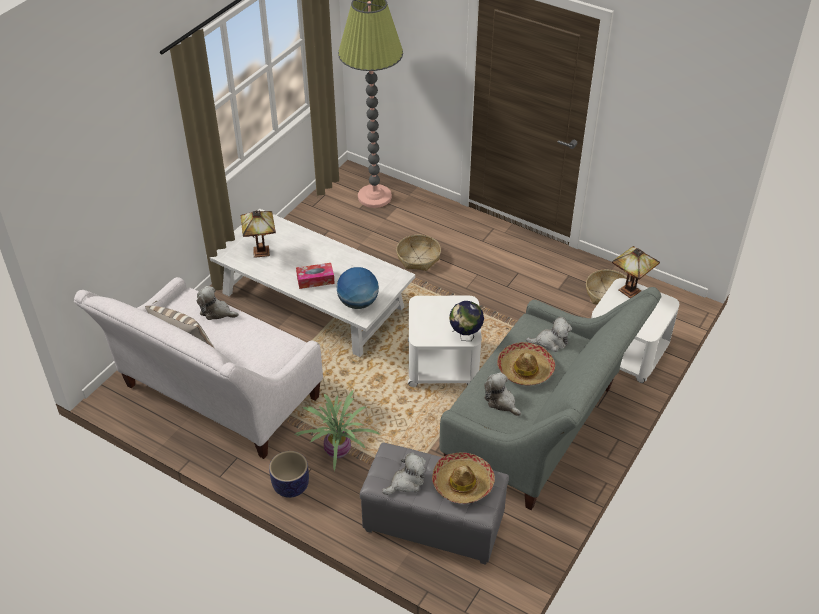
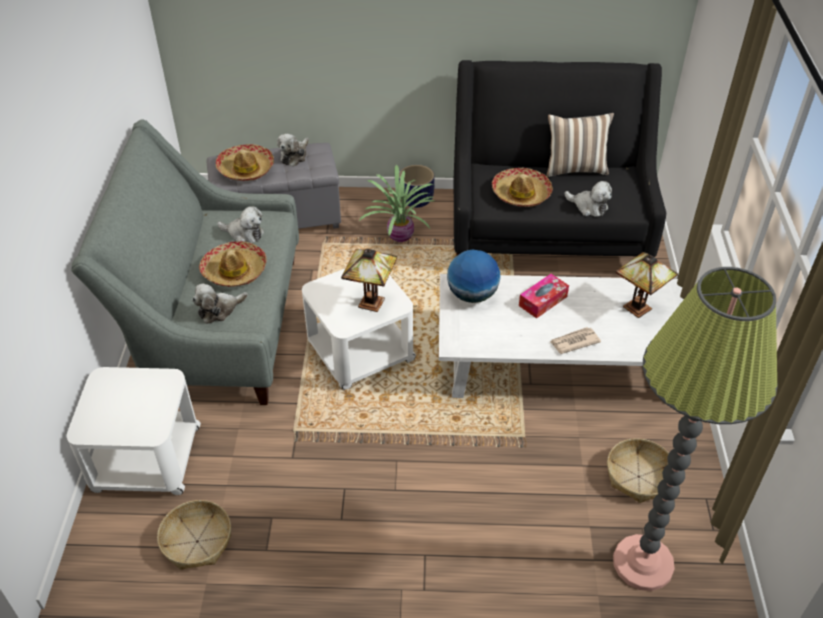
camera: 150 degrees right, 0 degrees up
(215, 399) = (547, 233): white sofa -> black sofa
(216, 312) = (588, 206): plush toy -> plush toy turned 45 degrees clockwise
(253, 344) = (521, 194): none -> hat
(323, 249) = (574, 342): none -> newspaper
(418, 258) = (491, 479): basket -> basket (639, 477)
(465, 336) = (321, 289): globe -> none
(630, 289) = (142, 430): table lamp -> table lamp (372, 304)

